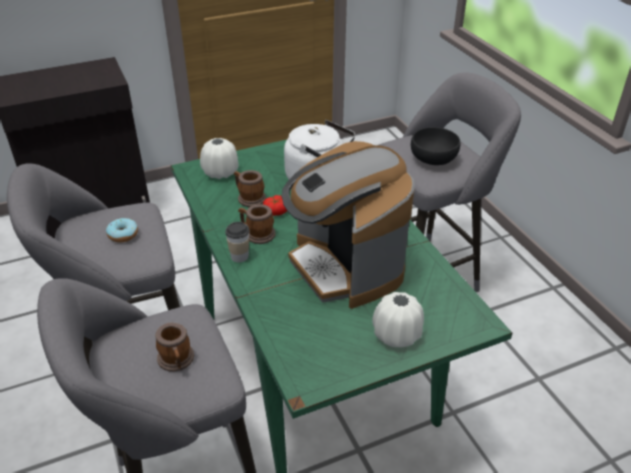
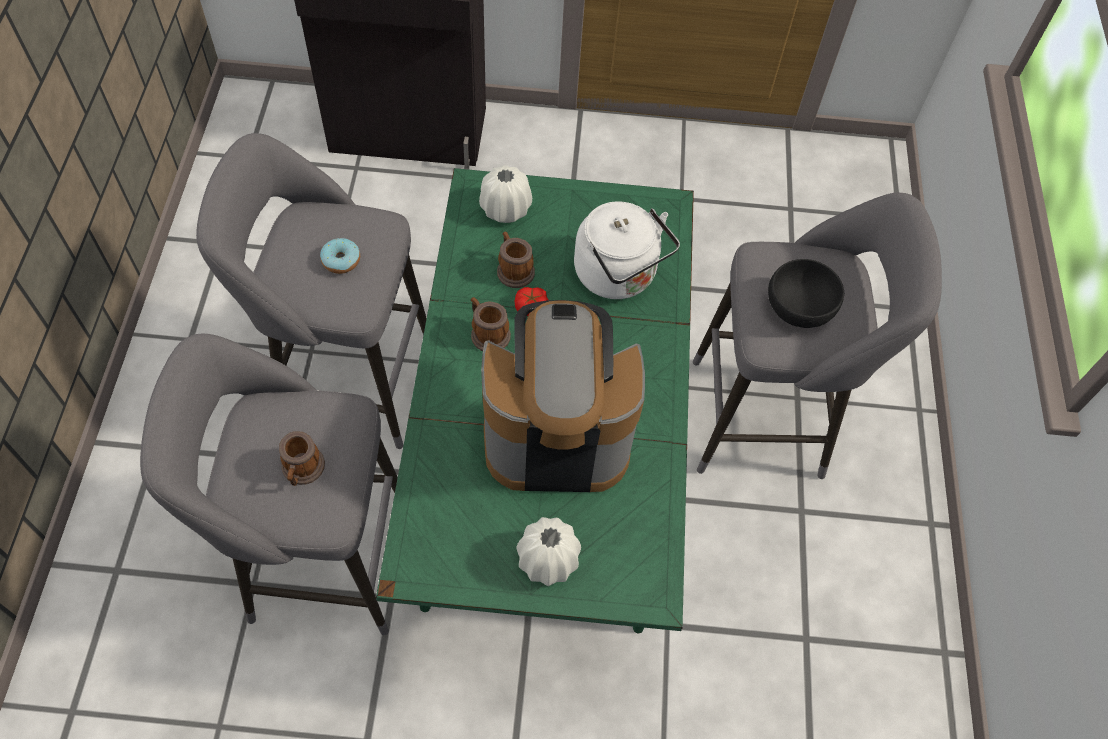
camera: 25 degrees right, 20 degrees up
(239, 256) = (447, 358): cup -> none
(345, 267) = (556, 435): coffee machine -> coffee machine turned 90 degrees clockwise

